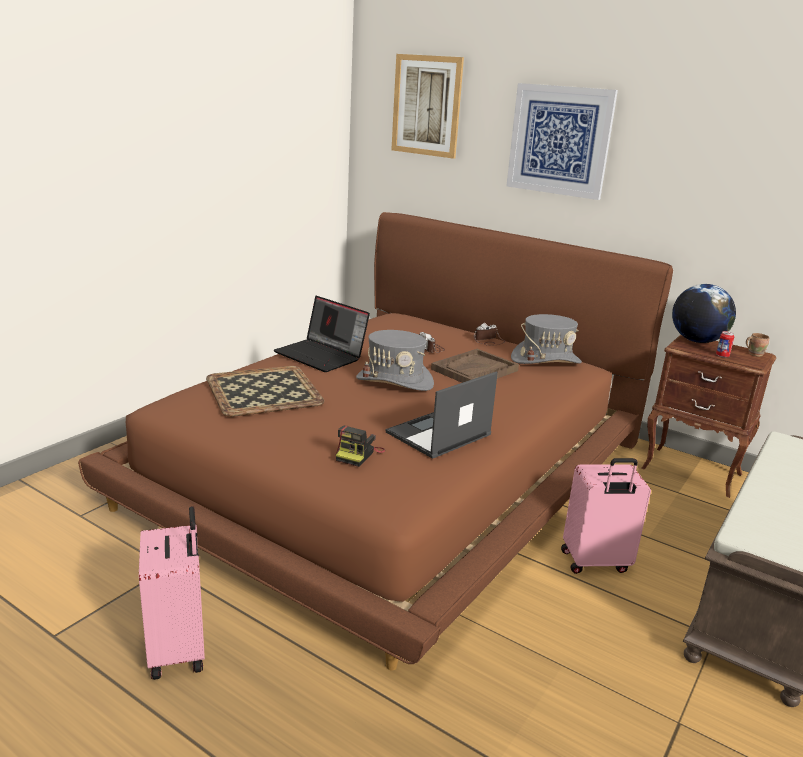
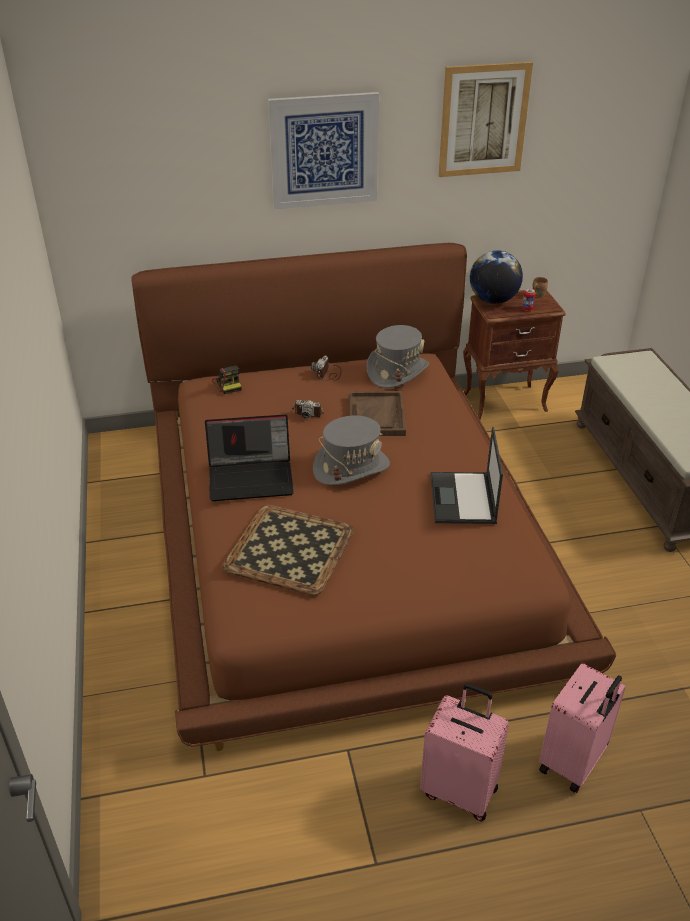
camera: 45 degrees left, 15 degrees up
(358, 454) = (455, 556): camera -> camera (228, 384)
(426, 106) = (148, 140): picture -> picture (483, 120)
(595, 562) = (555, 520): pink suitcase -> pink suitcase (573, 762)

